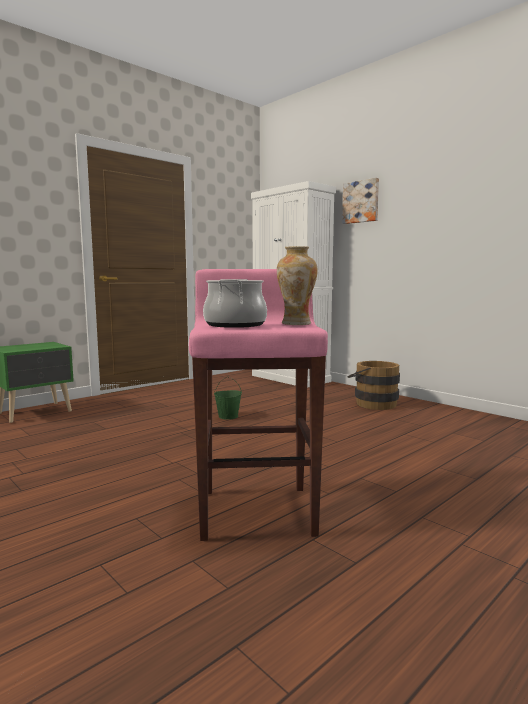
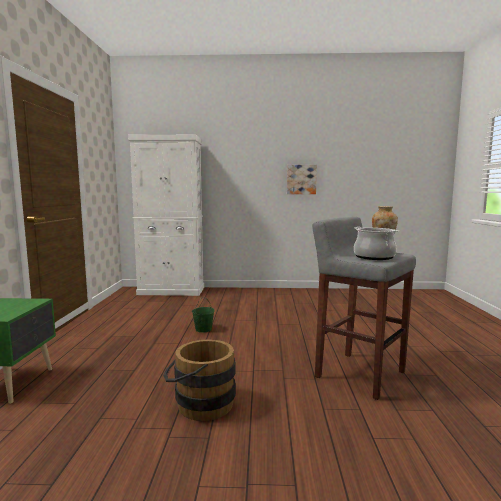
camera: 45 degrees left, 0 degrees up
(257, 511) = (358, 374): pink stool -> grey stool
(361, 202) = (224, 153): picture -> picture (301, 179)
(372, 403) = (261, 296): brown bucket -> brown bucket (199, 404)

